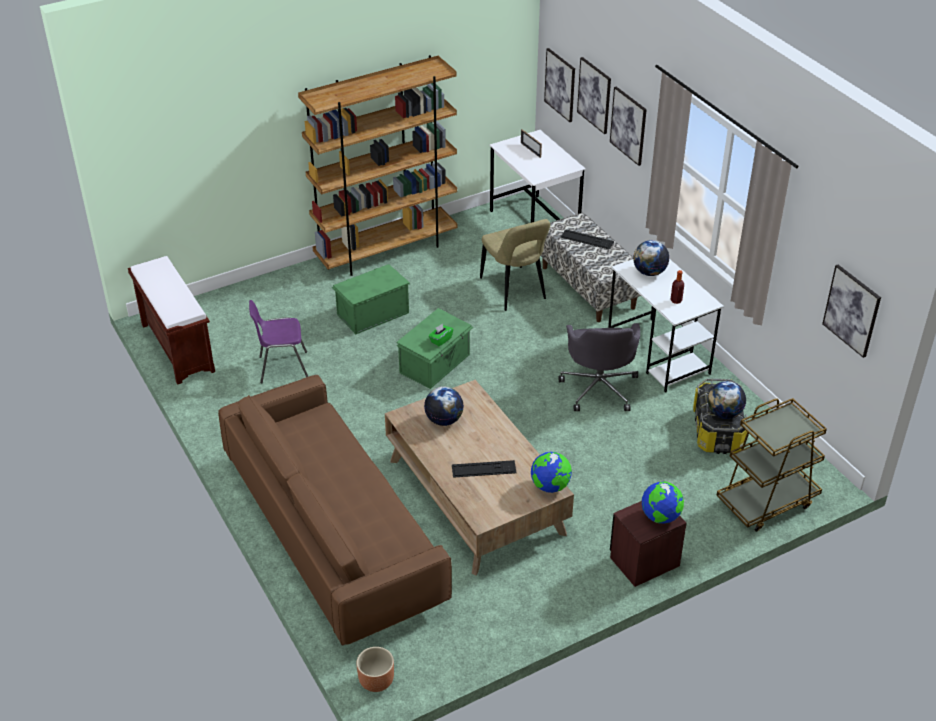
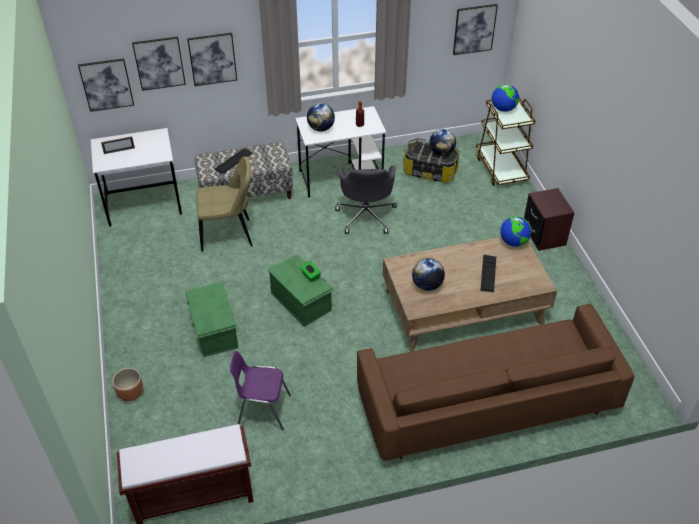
camera: 75 degrees left, 5 degrees up
(282, 367) = (262, 410): purple chair -> purple chair turned 90 degrees clockwise
(376, 681) = (641, 400): brown planter -> brown planter (130, 393)
(386, 250) = (125, 305): brown bookcase -> none
(599, 388) = (366, 215): grey office chair -> grey office chair turned 75 degrees clockwise
(660, 517) = (551, 197): globe -> globe (503, 109)

